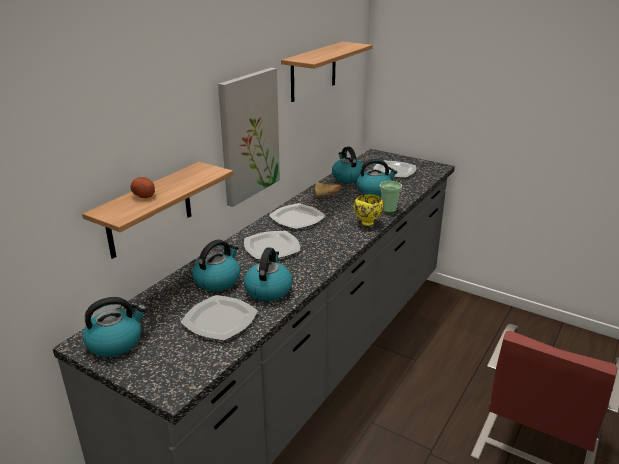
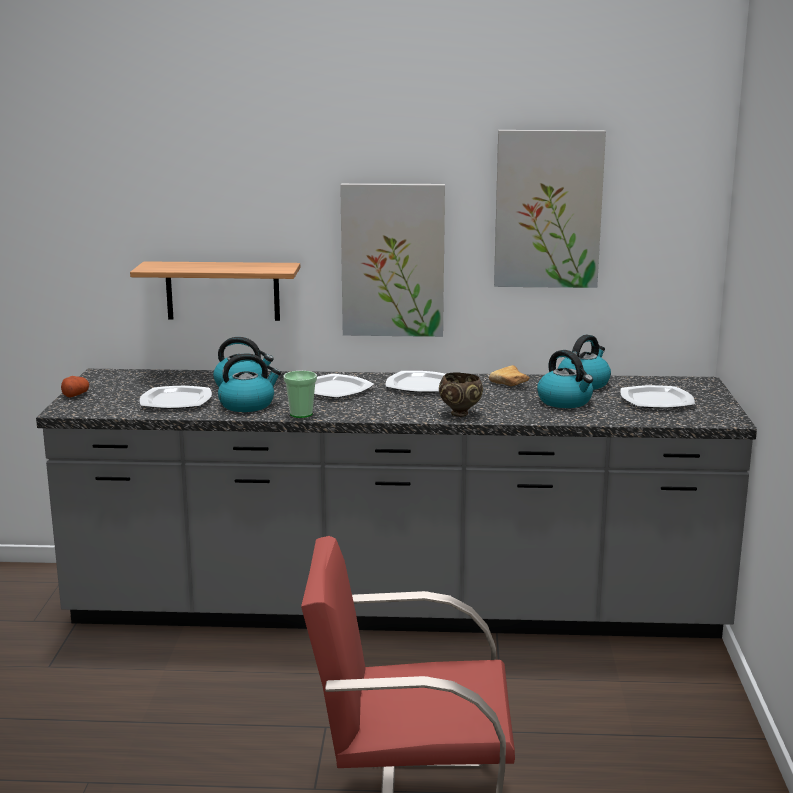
camera: 60 degrees right, 10 degrees down
(115, 342) = (110, 381): kettle -> none
(143, 195) = (197, 265): potato -> potato (75, 395)
(313, 71) = (548, 209): shelf -> picture
(367, 223) = (461, 414): yellow bowl -> brown bowl
(389, 209) = (518, 417): cup -> cup (301, 414)

